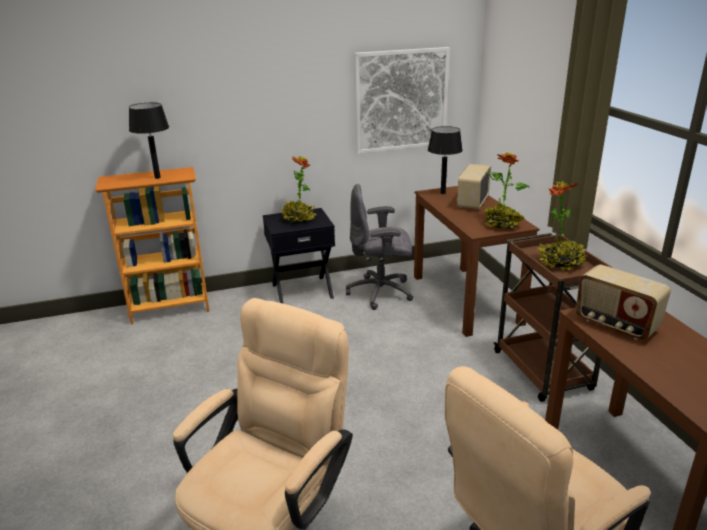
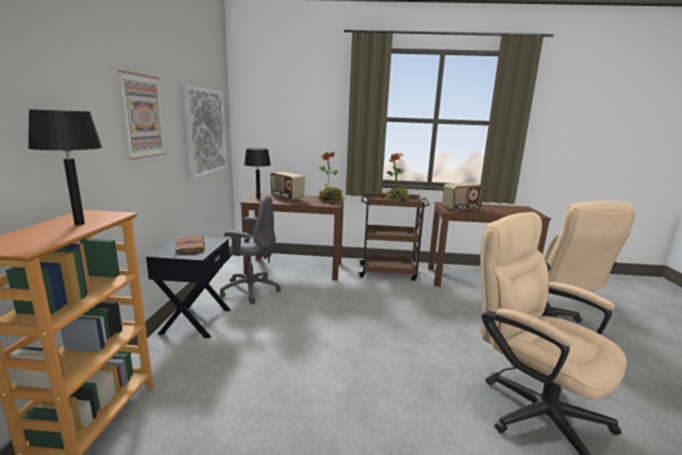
camera: 70 degrees left, 10 degrees down
(278, 92) = (142, 116): none -> picture
(298, 219) = (190, 246): potted plant -> brown book
(381, 292) = (249, 290): grey office chair -> grey office chair turned 105 degrees counterclockwise

